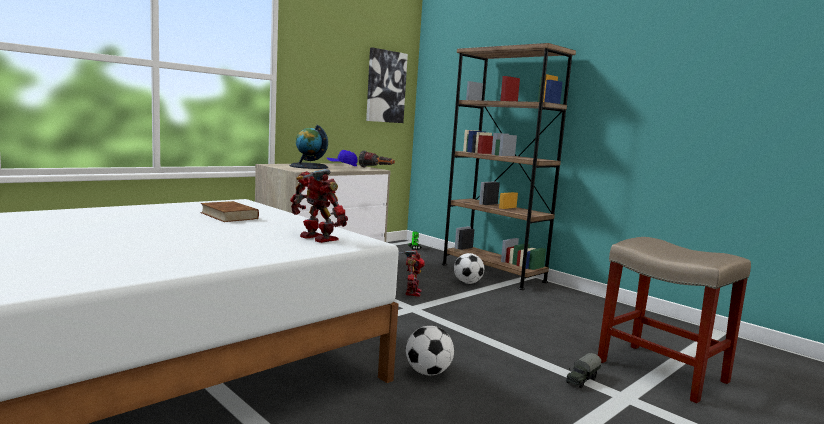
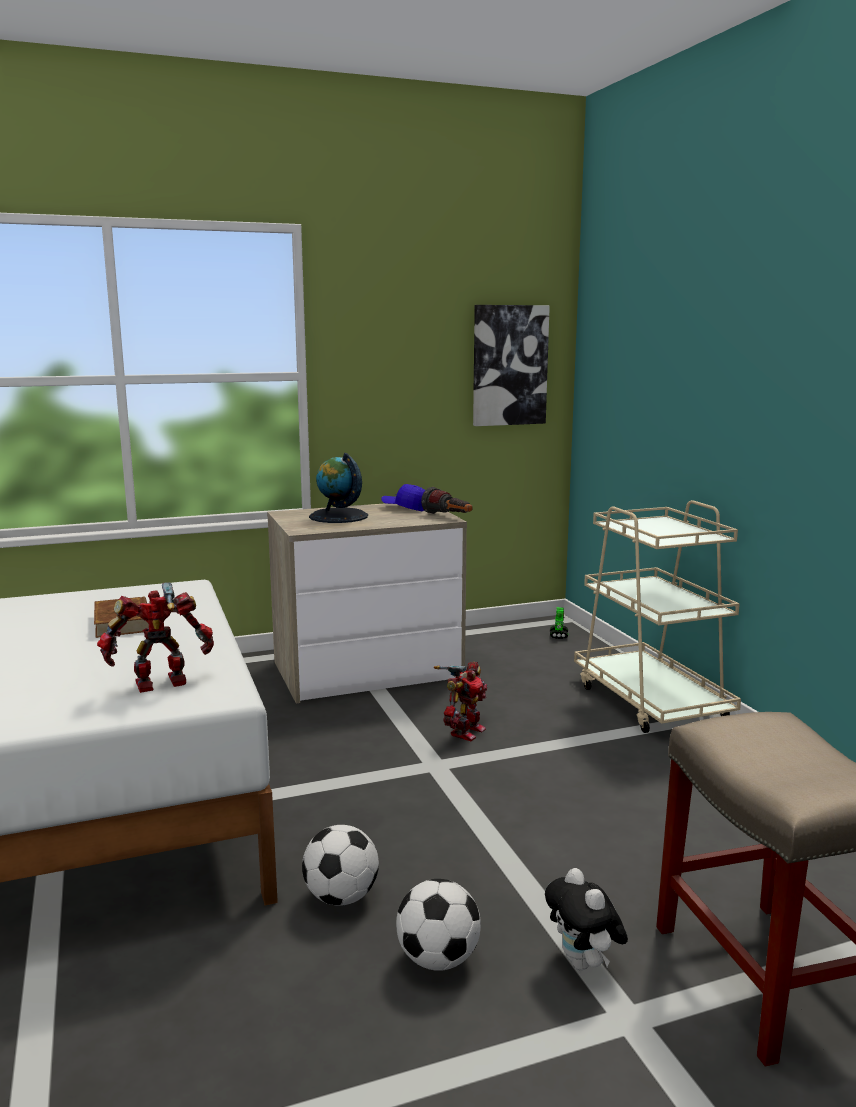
camera: 25 degrees right, 5 degrees up
(316, 239) = (162, 684): toy robot -> toy robot turned 90 degrees counterclockwise
(467, 283) = (582, 719): football -> football (438, 959)
(492, 273) = (650, 701): brown bookcase -> beige cart
(581, 380) = (584, 964): toy truck -> plush toy

